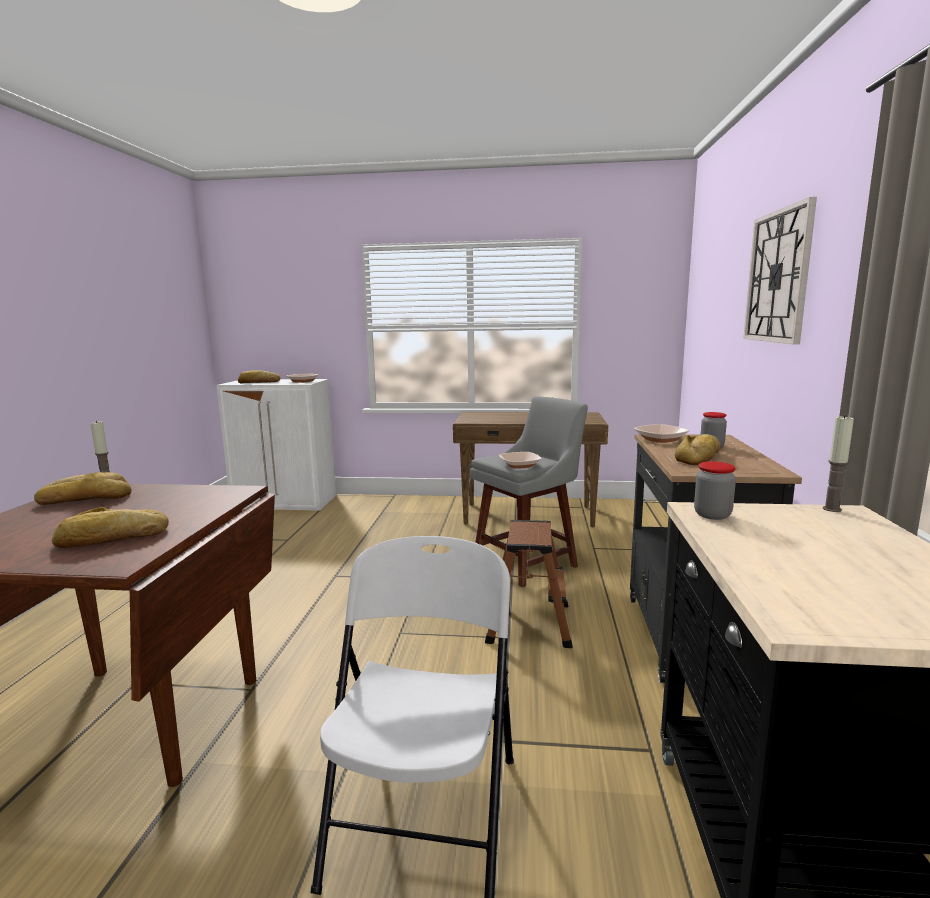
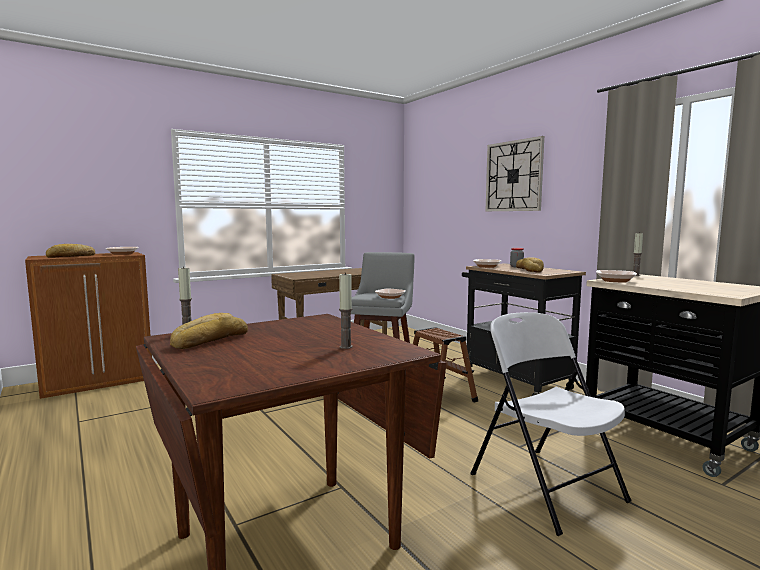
camera: 40 degrees left, 5 degrees down
(112, 538) = (346, 347): bread -> candle
(285, 501) = (98, 381): white cabinet -> brown cabinet
(712, 515) = (615, 281): jar -> bowl

